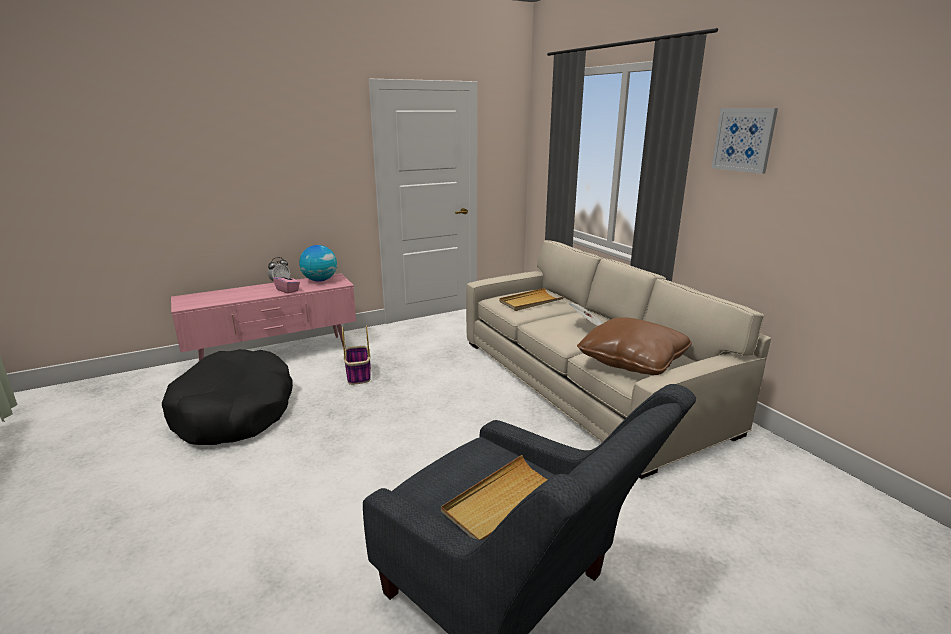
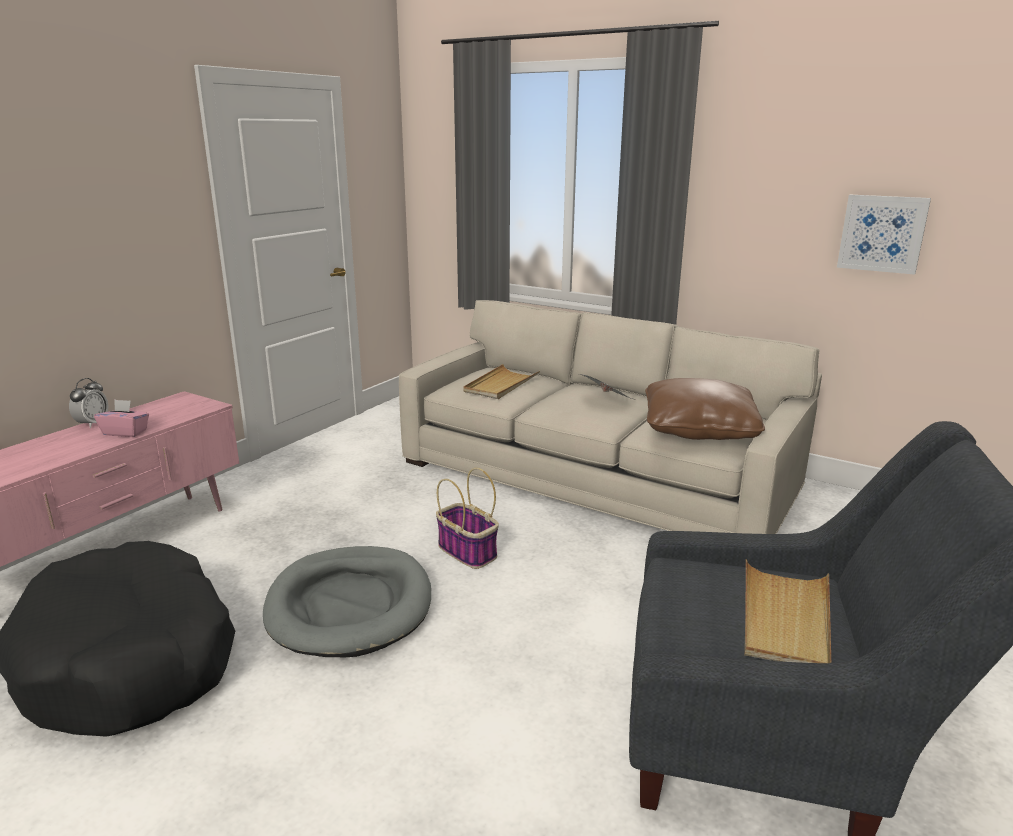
camera: 30 degrees left, 0 degrees up
(320, 280) = (162, 407): globe -> none
(353, 418) = (350, 605): none -> grey dog bed
(359, 375) = (290, 544): basket -> basket (468, 552)
(744, 139) = (754, 153): picture -> picture (882, 233)

